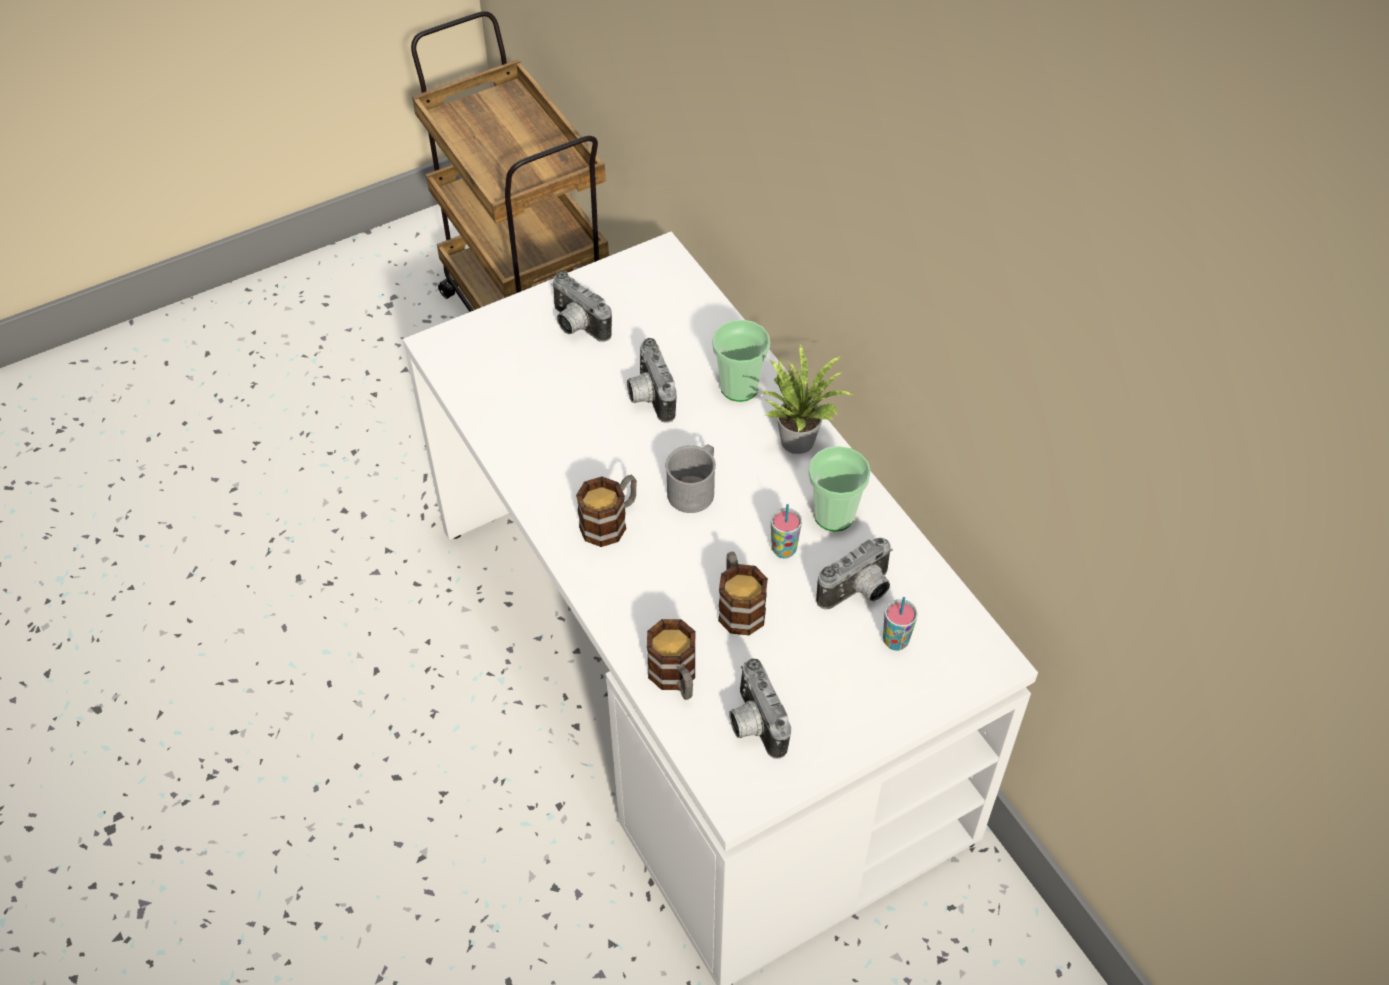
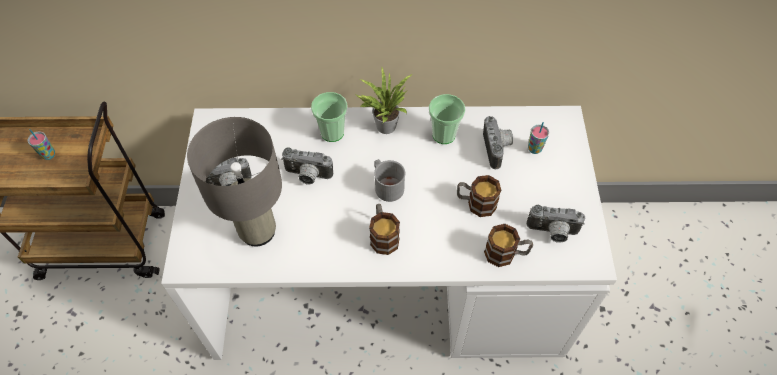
camera: 60 degrees left, 5 degrees up
(531, 387) = (257, 230): none -> grey table lamp
(784, 550) = (452, 166): cup -> cup (48, 155)

